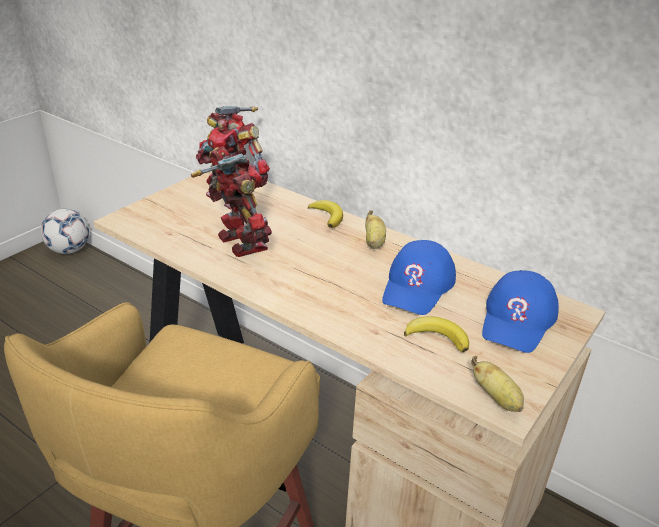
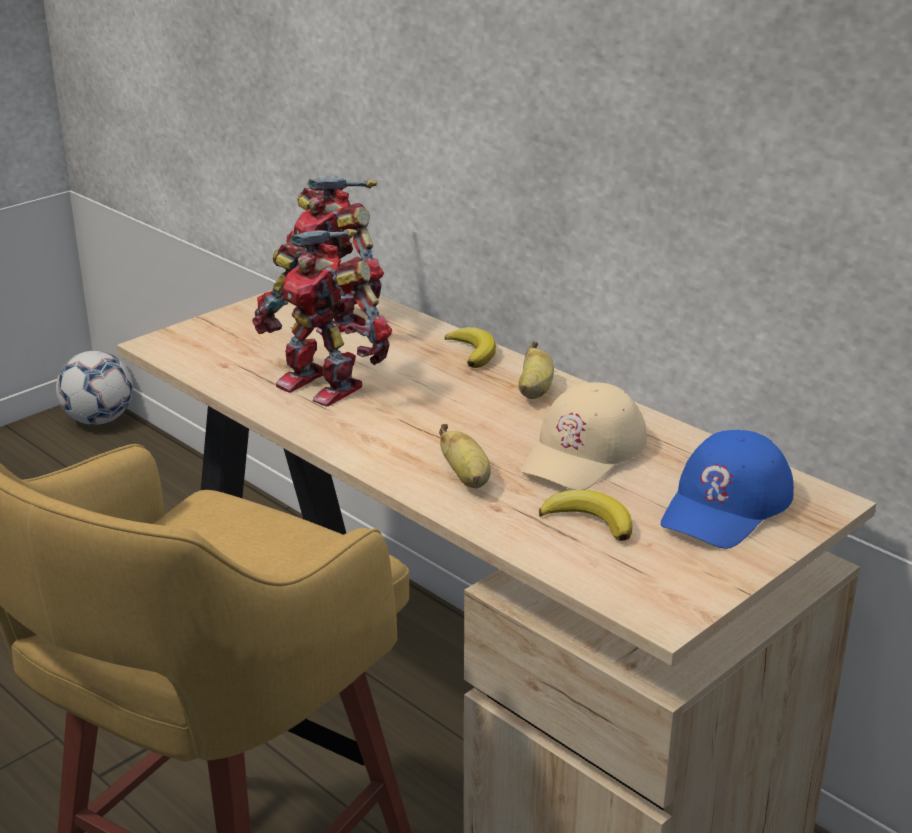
camera: 10 degrees right, 5 degrees down
(238, 244) = (323, 384): toy robot -> toy robot turned 150 degrees clockwise
(418, 286) = (584, 453): blue cap -> beige cap
(497, 398) = (651, 602): banana -> banana (466, 478)

